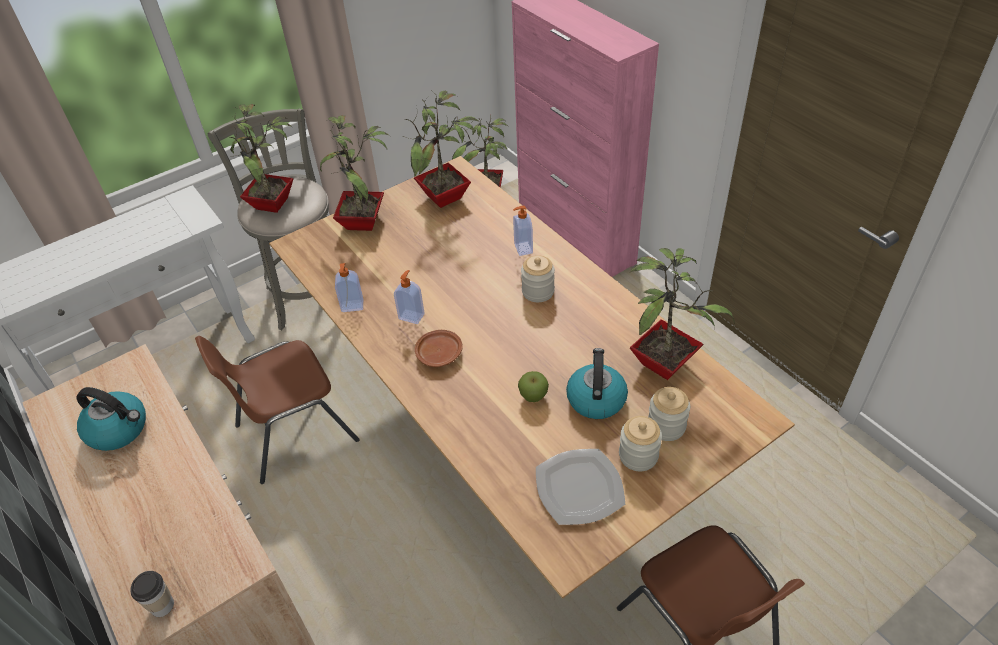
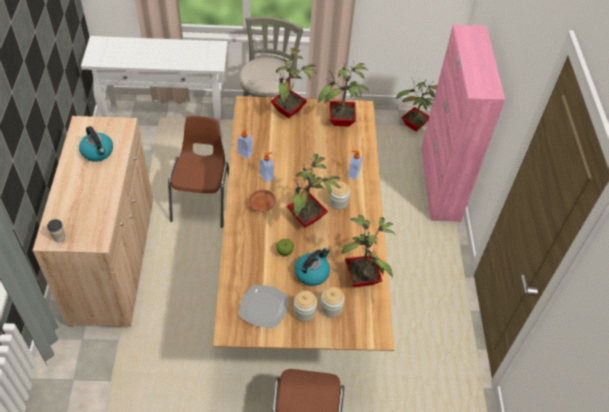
camera: 30 degrees right, 5 degrees up
(274, 205) = (261, 73): potted plant -> potted plant (307, 219)
(294, 432) = (203, 200): brown chair -> brown chair turned 90 degrees clockwise

